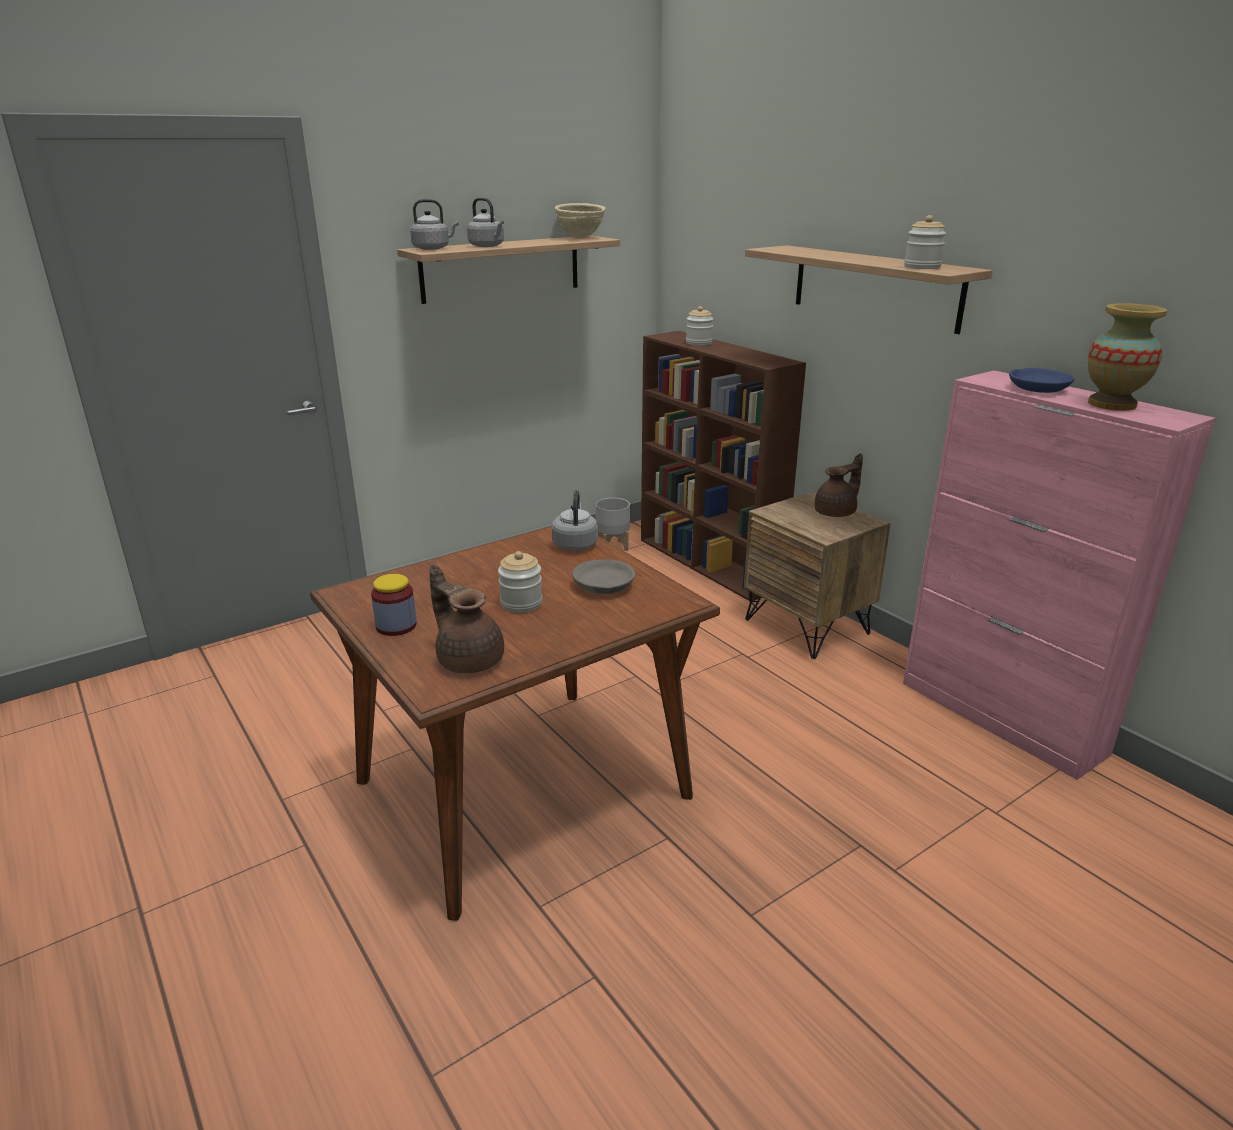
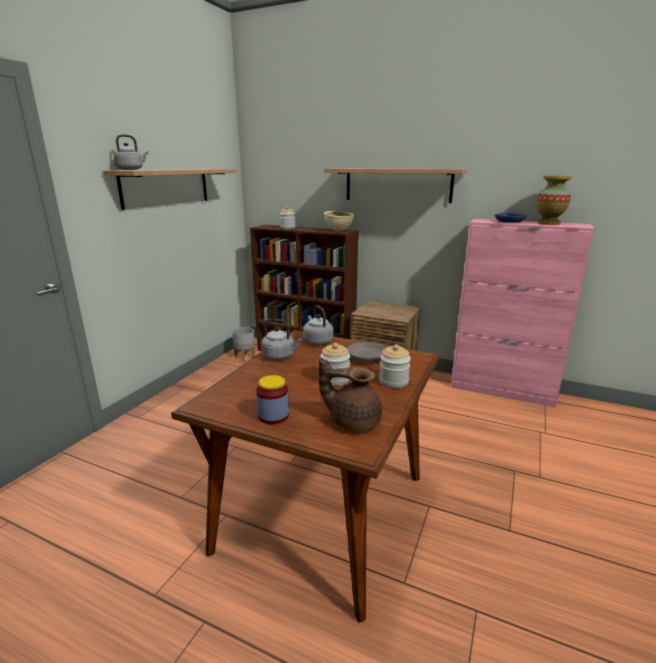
camera: 30 degrees left, 5 degrees down
(488, 246) = (166, 169): grey kettle -> grey kettle (280, 356)
(580, 238) = (211, 168): beige bowl -> beige bowl (338, 231)
(836, 513) = (392, 307): brown teapot -> none
(922, 267) = (437, 168): jar -> jar (393, 381)

